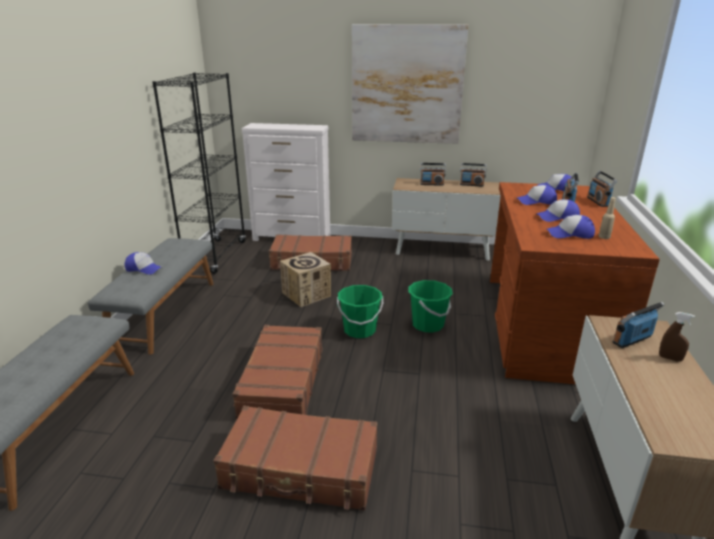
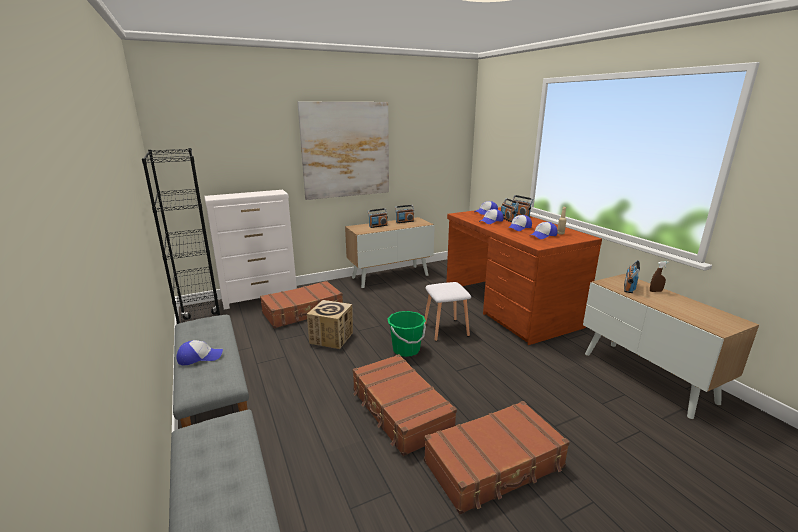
camera: 35 degrees left, 5 degrees down
(428, 325) = (445, 329): green bucket -> white stool

